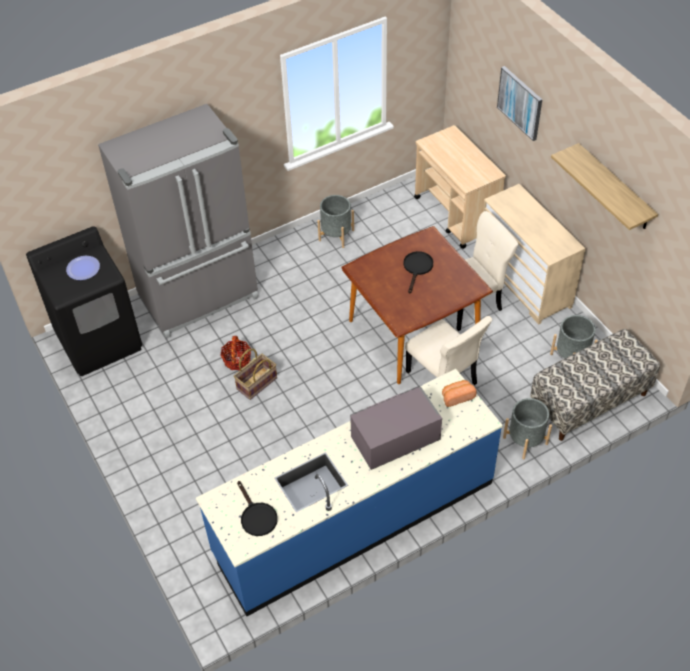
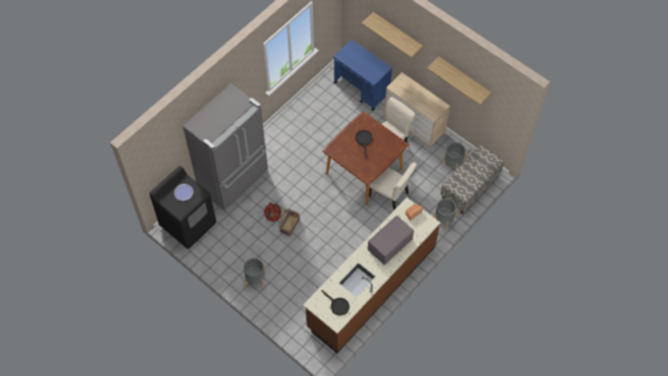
camera: 20 degrees left, 10 degrees up
(336, 235) = (297, 120): grey planter -> grey planter (255, 278)
(354, 517) = (371, 286): blue counter -> brown counter
(456, 215) = (362, 89): beige cart -> blue cart
(520, 102) = (397, 33): picture -> shelf

